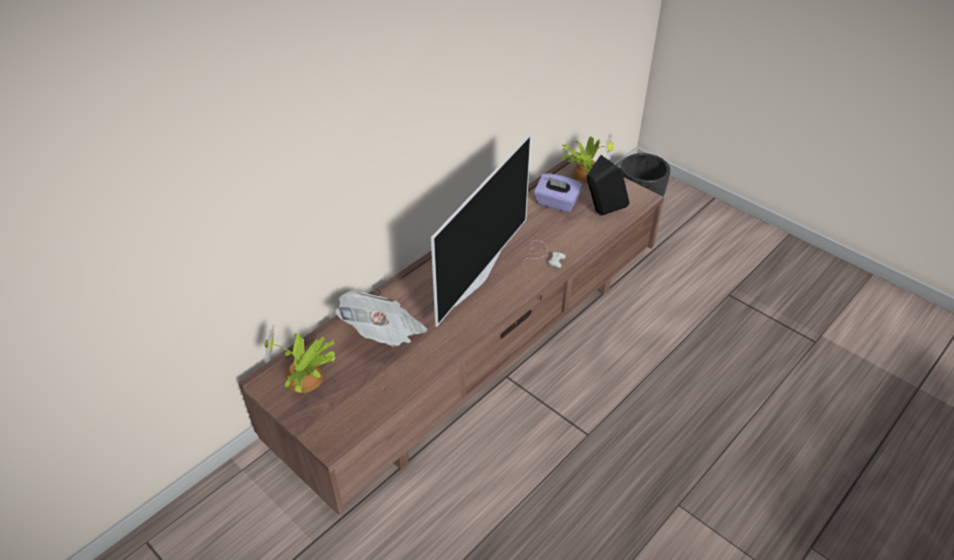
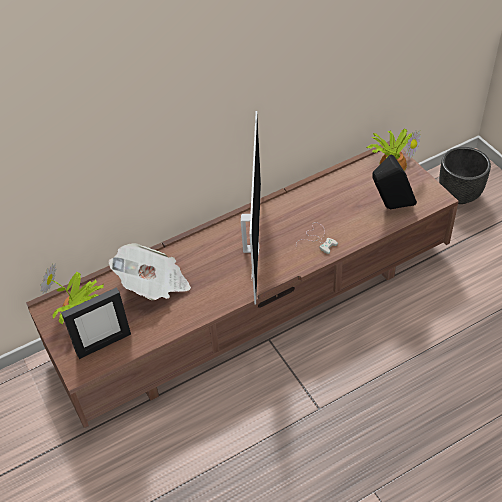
camera: 20 degrees right, 5 degrees up
(349, 406) = (103, 343): none -> picture frame
(476, 278) = (251, 249): television -> television turned 45 degrees counterclockwise
(556, 203) = (352, 189): purple tissue box -> none

